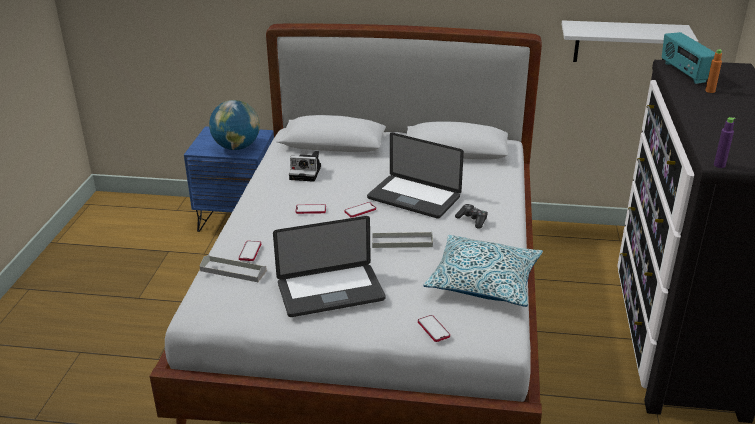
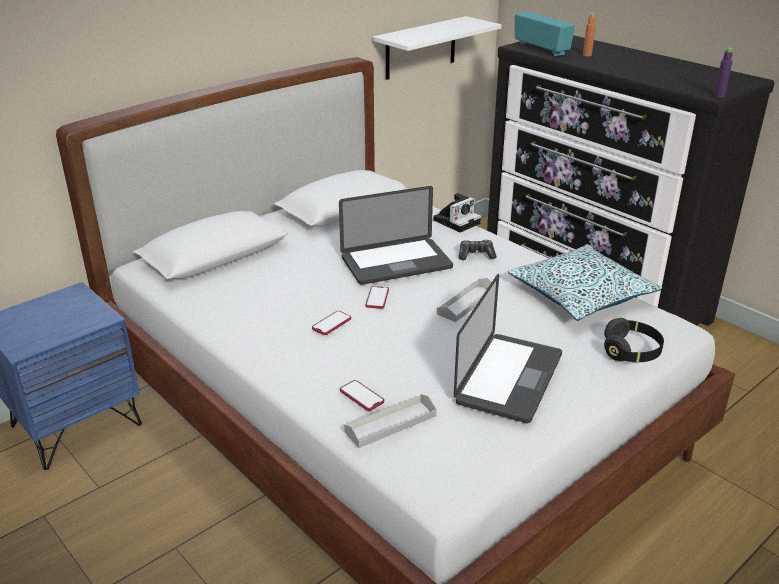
camera: 50 degrees left, 0 degrees up
(237, 147) = (72, 320): globe -> none
(307, 173) = (249, 294): camera -> camera (457, 221)
(433, 329) = (631, 352): phone -> black headphones
(684, 73) = (542, 49): radio -> radio turned 150 degrees counterclockwise

